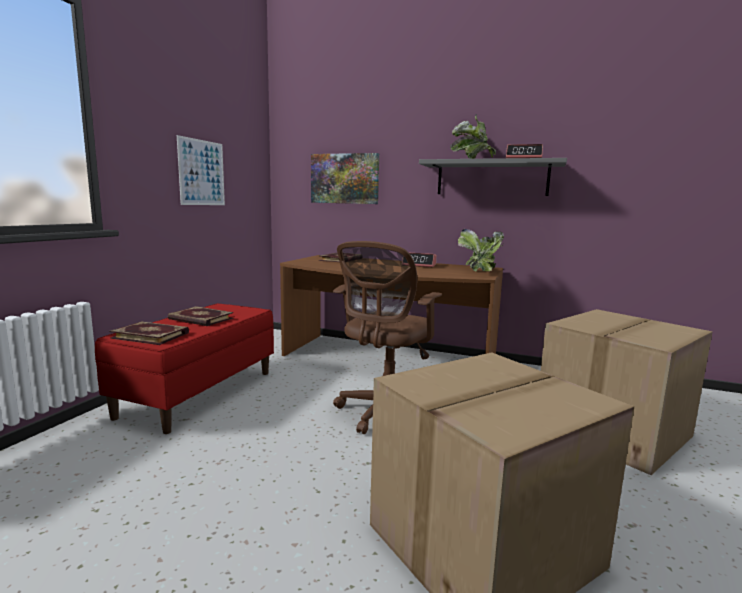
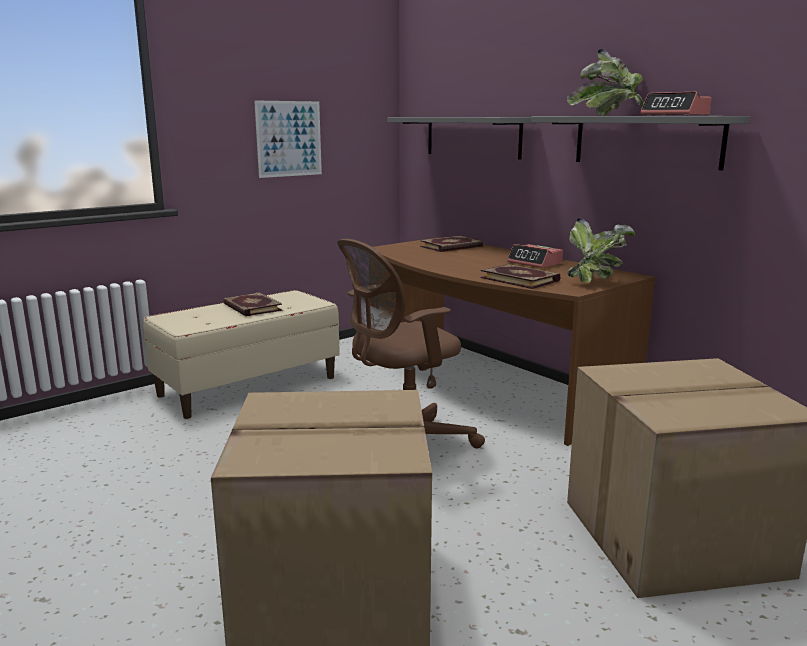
camera: 30 degrees right, 5 degrees up
(151, 335) = (187, 319): book -> book (520, 279)
(199, 393) = (248, 386): red bench -> beige bench
(345, 178) = (472, 136): picture -> grey shelf

